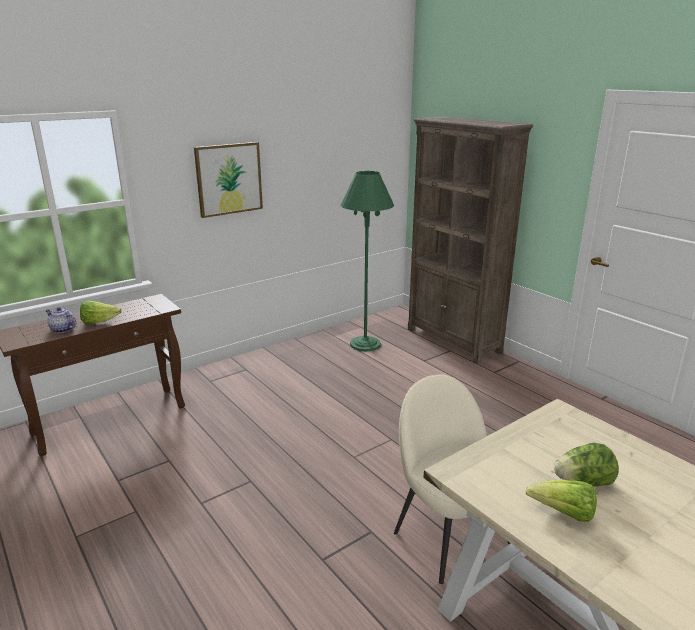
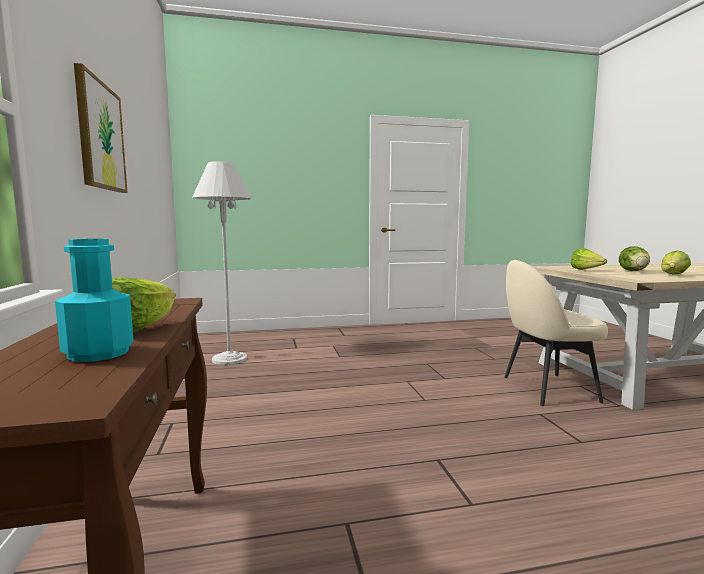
camera: 65 degrees left, 15 degrees down
(62, 329) = (99, 353): teapot -> turquoise bottle
(365, 344) = (229, 359): green floor lamp -> white floor lamp
(453, 341) = (280, 334): brown bookcase -> none
(546, 440) = (586, 270): none -> lettuce

